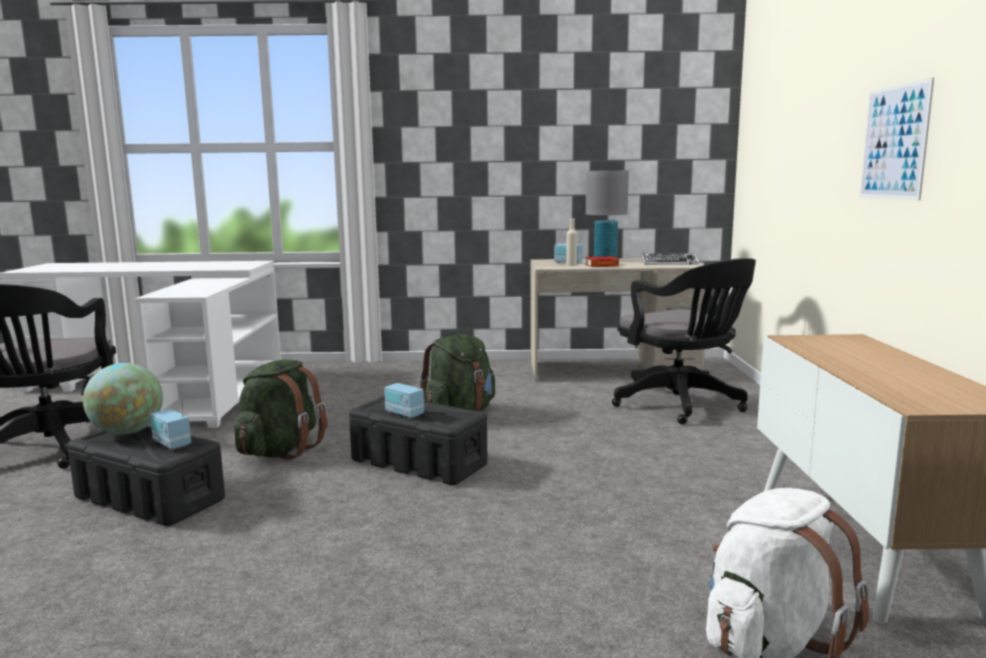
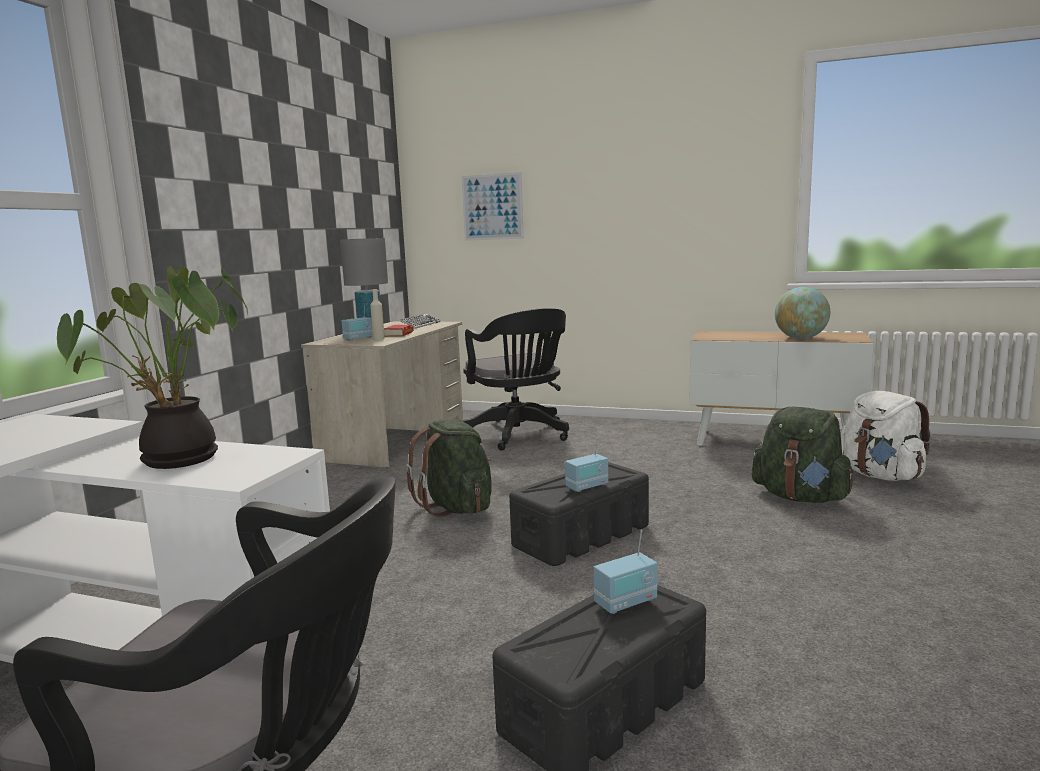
camera: 70 degrees left, 0 degrees up
(128, 432) = (555, 641): globe -> globe (800, 338)
(193, 286) = (176, 461): none -> potted plant
(281, 450) = (489, 609): green backpack -> green backpack (801, 497)
(682, 405) = (519, 435): black office chair -> black office chair turned 75 degrees clockwise
(894, 142) = (665, 213): picture -> picture (492, 207)

